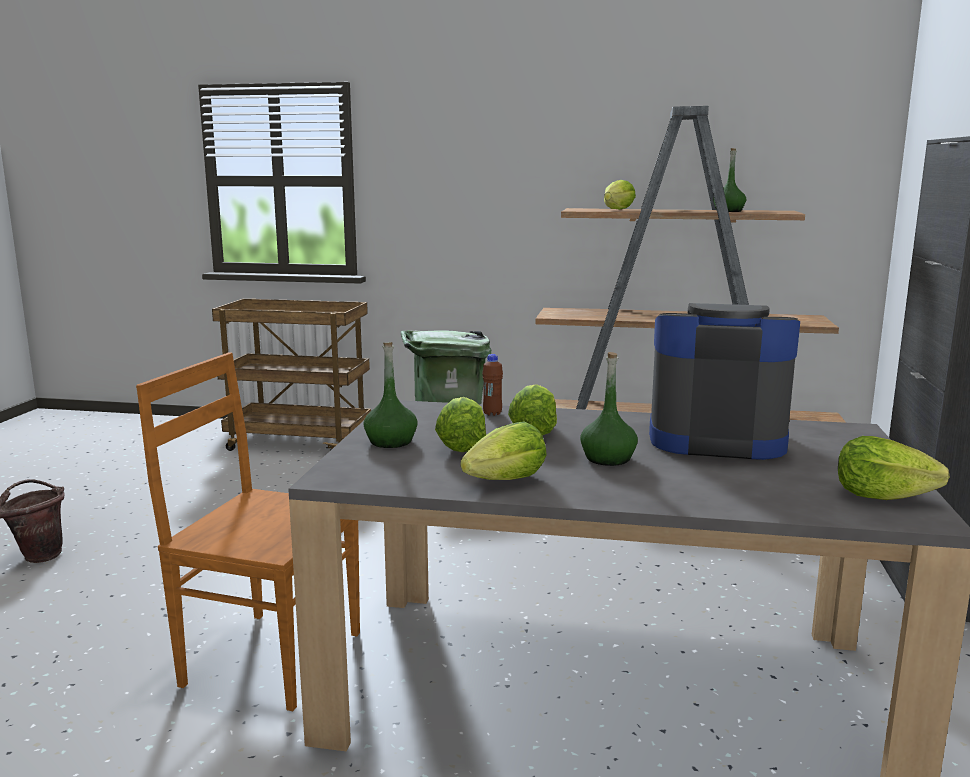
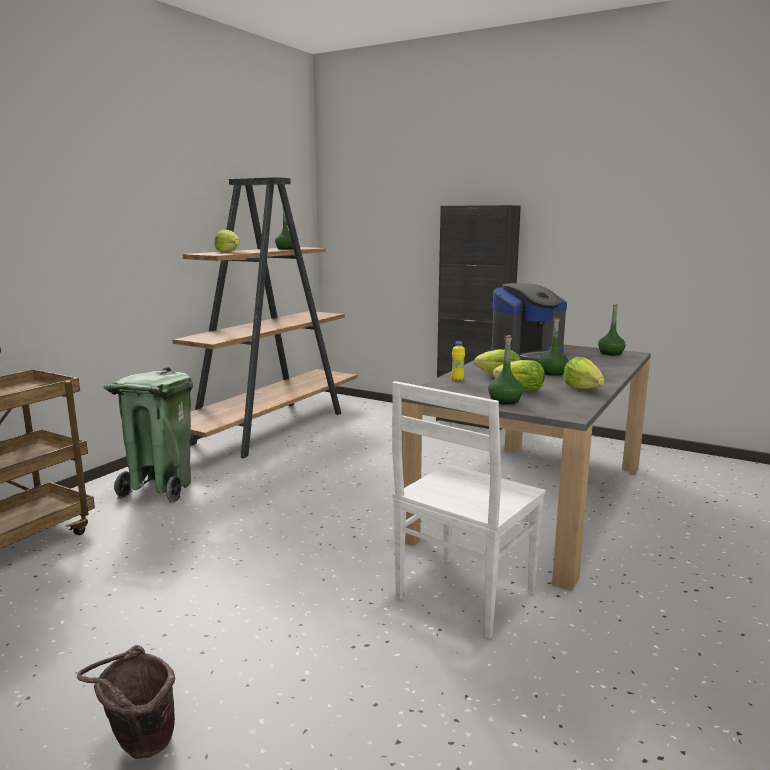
camera: 70 degrees left, 0 degrees up
(268, 657) = (463, 597): brown chair -> white chair
(492, 413) = (457, 380): brown bottle -> yellow bottle
(716, 438) = (528, 357): coffee machine -> coffee machine turned 150 degrees counterclockwise
(881, 496) = (610, 353): lettuce -> green bottle

